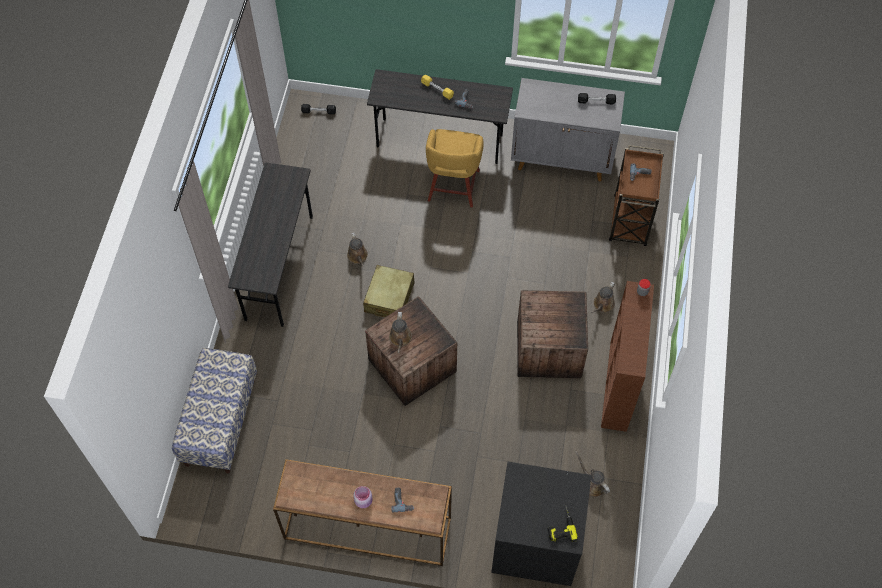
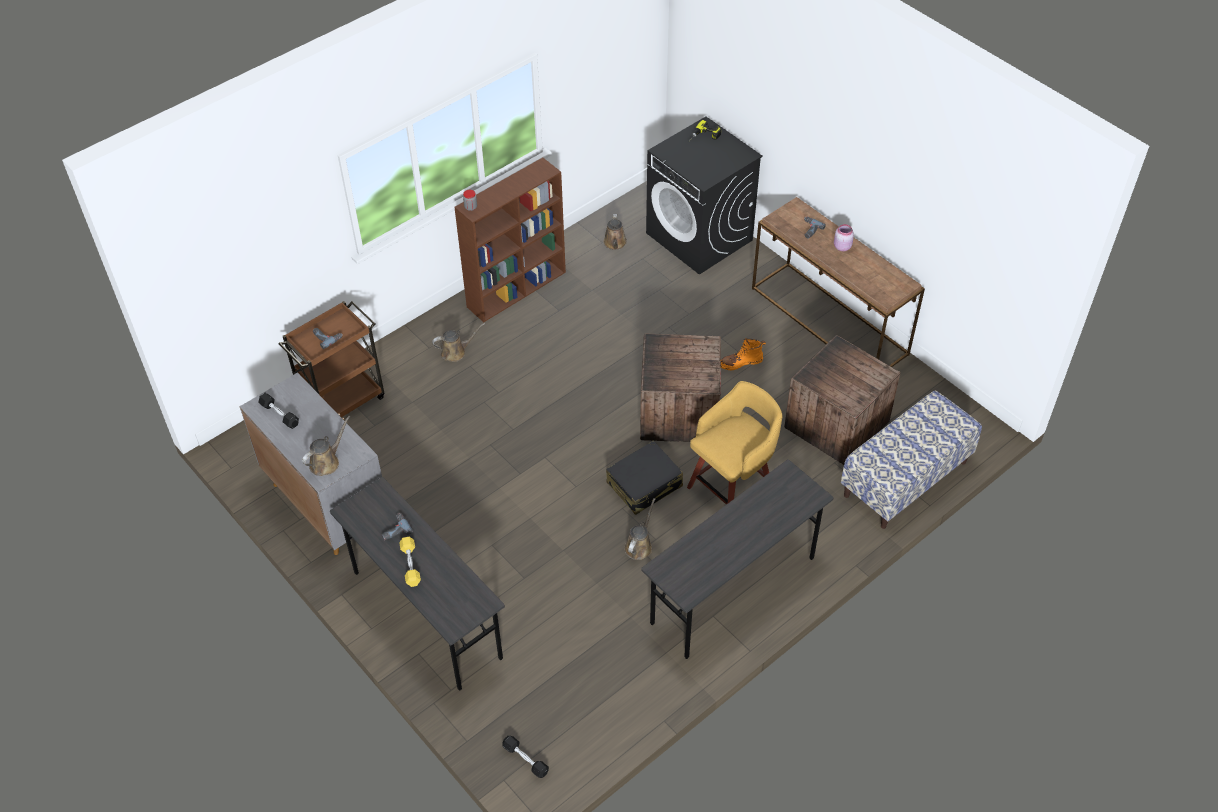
camera: 140 degrees left, 10 degrees down
(389, 298) = (644, 485): beige suitcase -> black suitcase
(400, 339) = (693, 366): brown watering can -> brown watering can (326, 462)
(403, 438) = (741, 363): none -> orange boot
(453, 187) = (469, 551): yellow stool -> yellow stool (732, 488)
(550, 350) = (543, 348): crate -> crate (836, 423)

